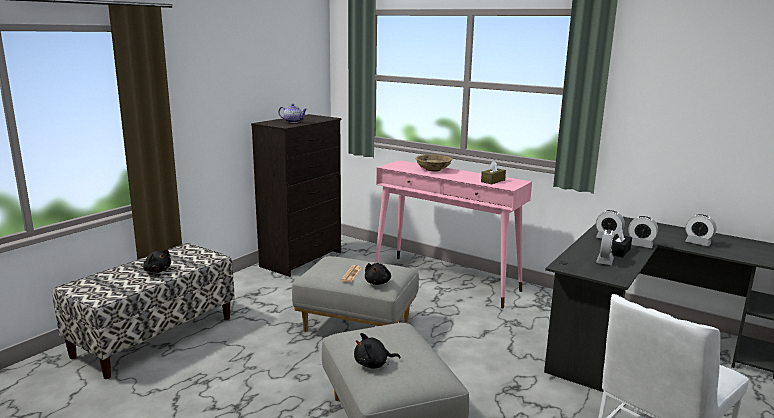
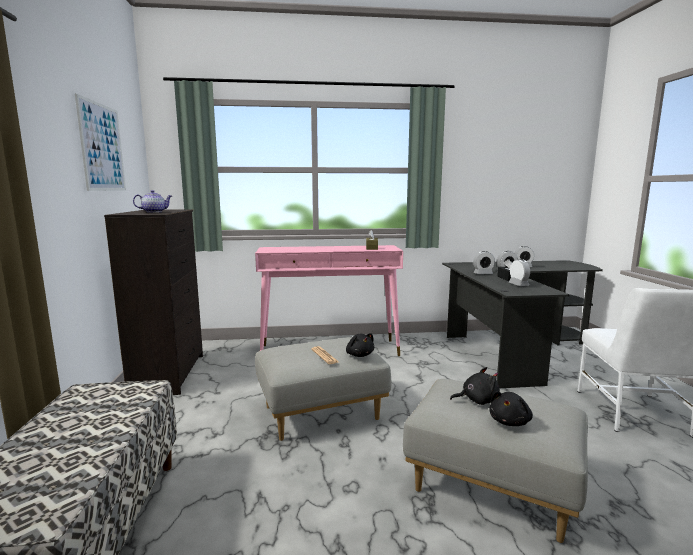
camera: 40 degrees left, 5 degrees down
(157, 270) = (84, 433): black plush toy -> black plush toy (477, 400)
(265, 67) = (102, 147): none -> picture
(433, 169) = (308, 248): beige bowl -> none

